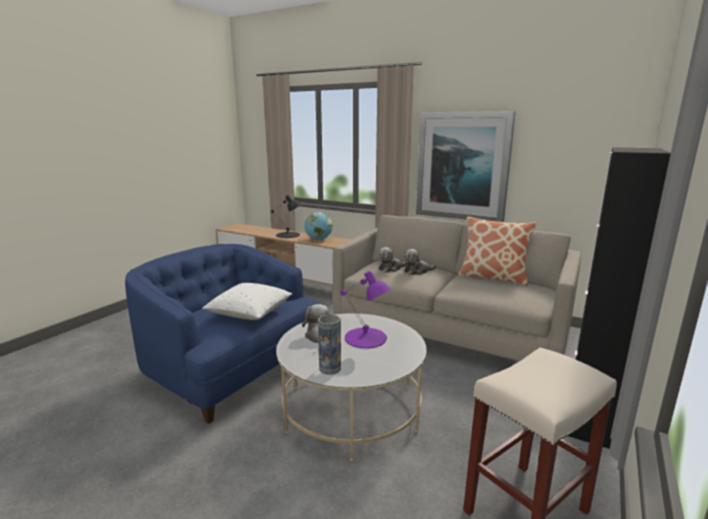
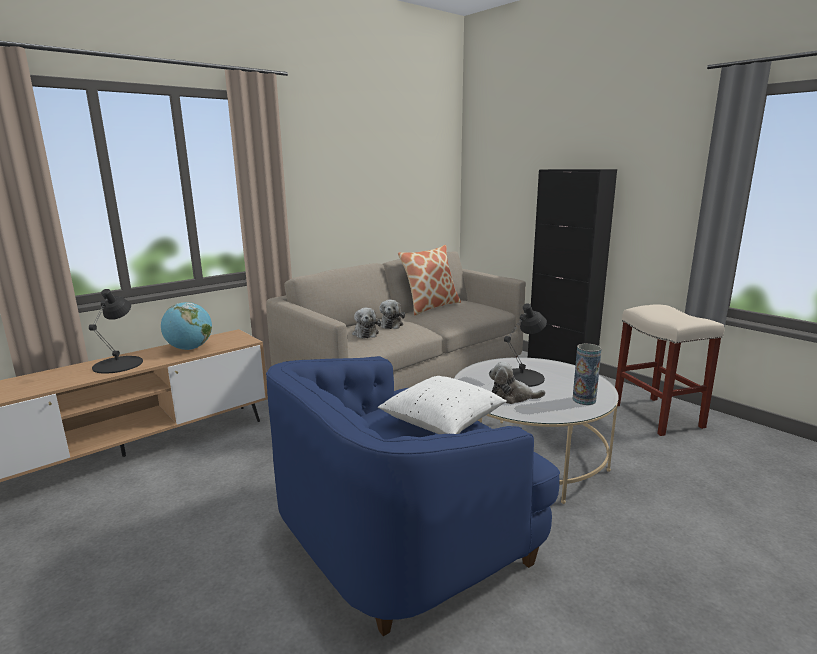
camera: 70 degrees left, 0 degrees up
(366, 338) = (522, 377): purple table lamp -> black table lamp
(463, 166) = (335, 203): picture -> none

